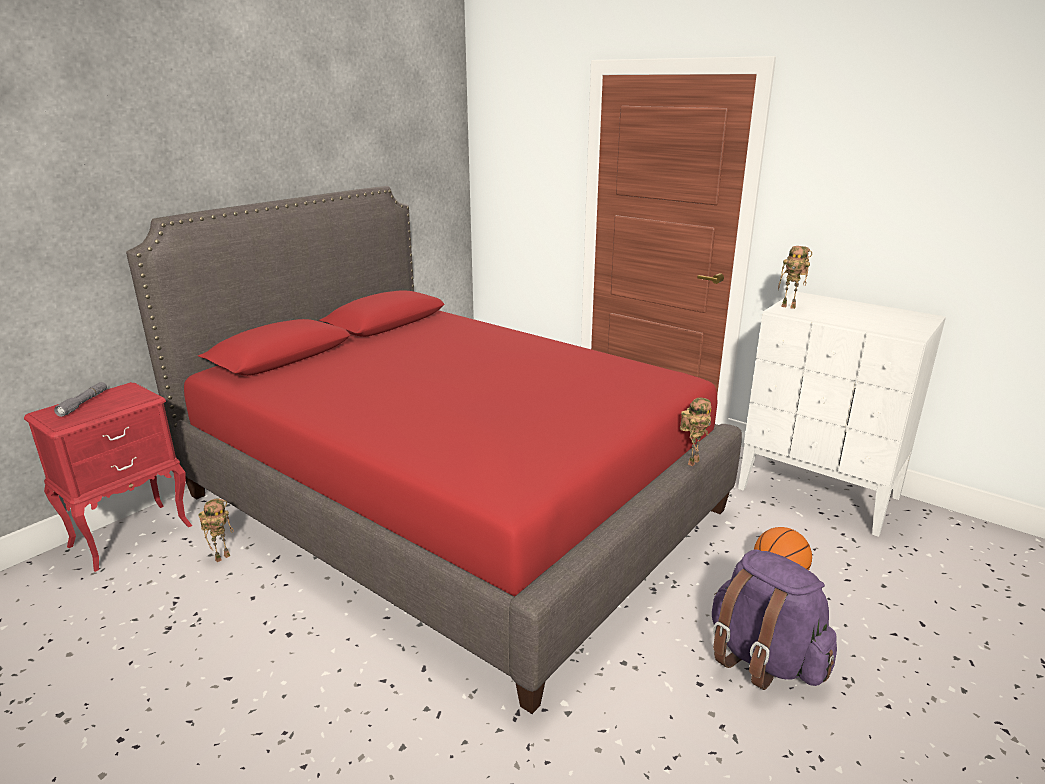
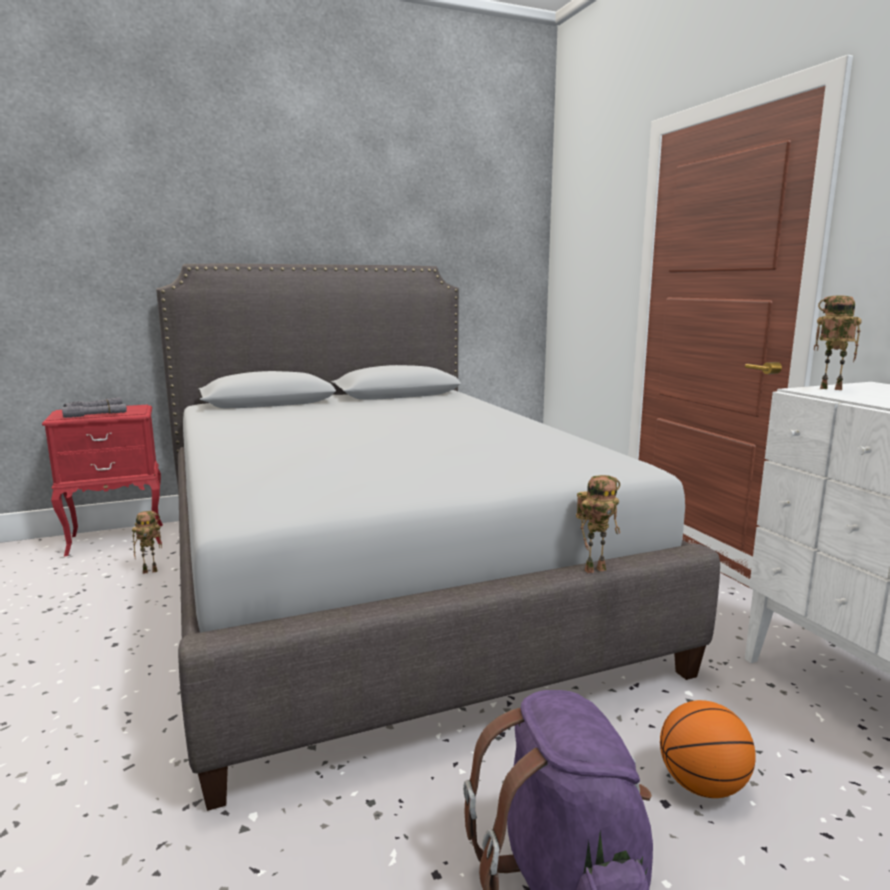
camera: 30 degrees right, 10 degrees down
(106, 412) = (96, 415): none -> grey flashlight
(451, 502) = (381, 580): red bed -> grey bed
(789, 306) = (829, 389): toy robot -> toy robot turned 150 degrees clockwise

